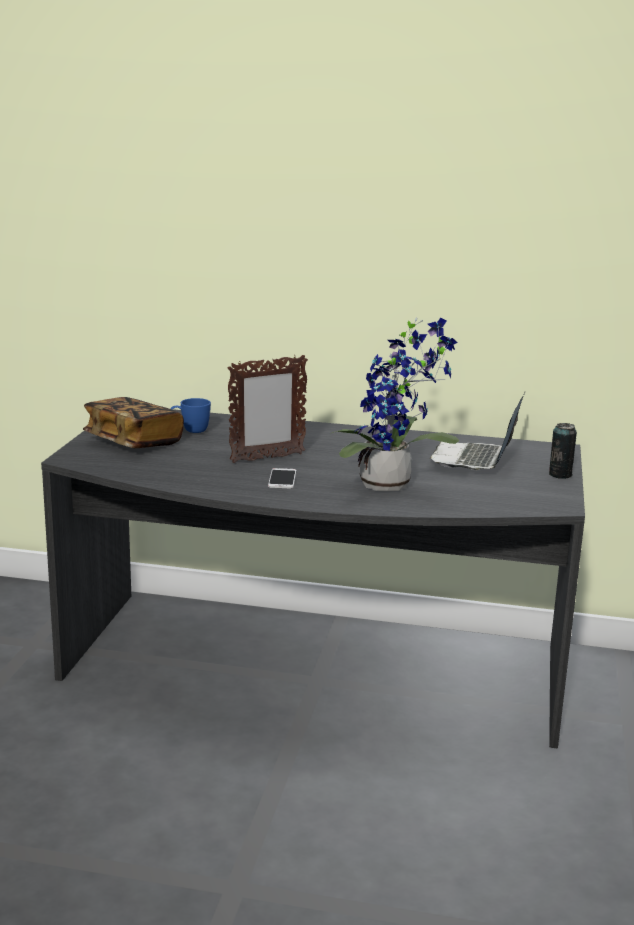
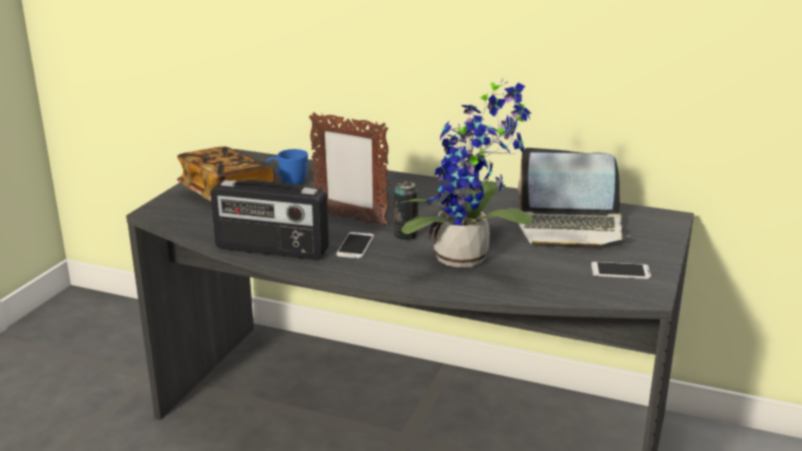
camera: 10 degrees right, 5 degrees up
(203, 485) = (271, 250): none -> radio
(266, 458) = (350, 218): picture frame -> picture frame turned 45 degrees clockwise
(475, 460) = (570, 229): laptop -> laptop turned 105 degrees counterclockwise
(531, 489) = (620, 271): none -> phone
(560, 475) = (659, 252): can -> can (406, 235)

